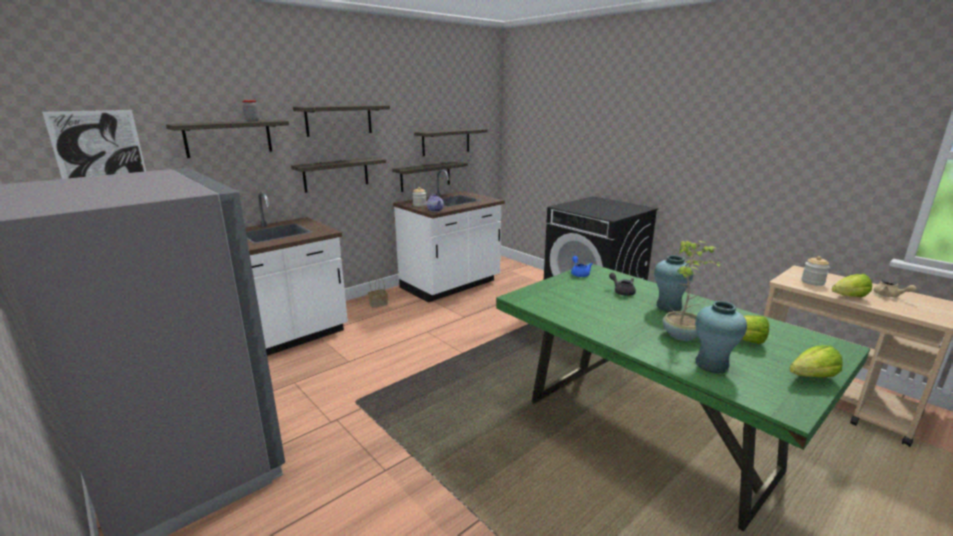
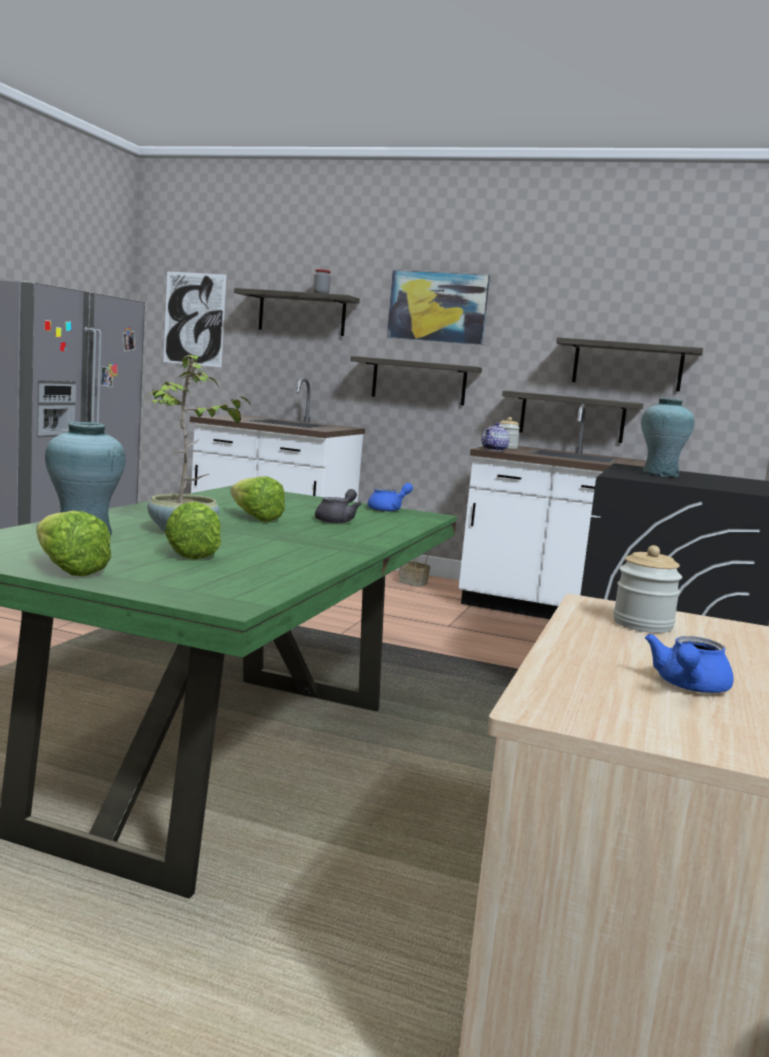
camera: 60 degrees right, 10 degrees down
(339, 120) = (437, 307): shelf -> picture
(668, 307) = (301, 534): turquoise vase -> turquoise vase (660, 474)
(845, 297) = (570, 638): lettuce -> lettuce (252, 517)
(889, 296) = (688, 687): beige teapot -> blue teapot

